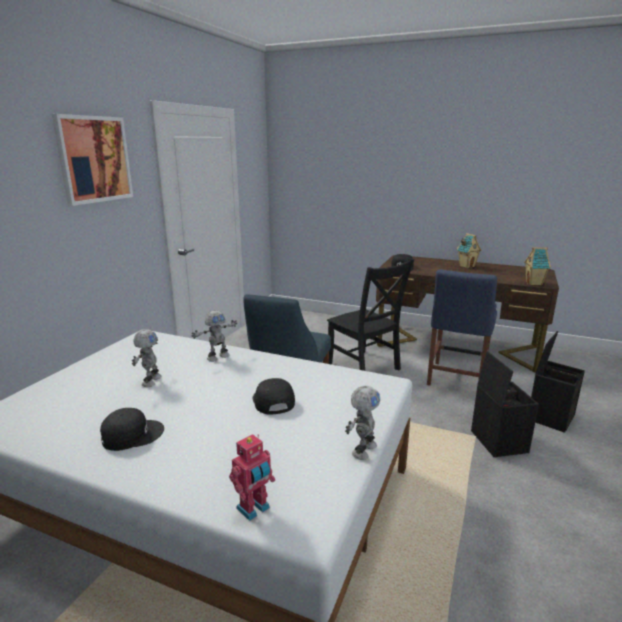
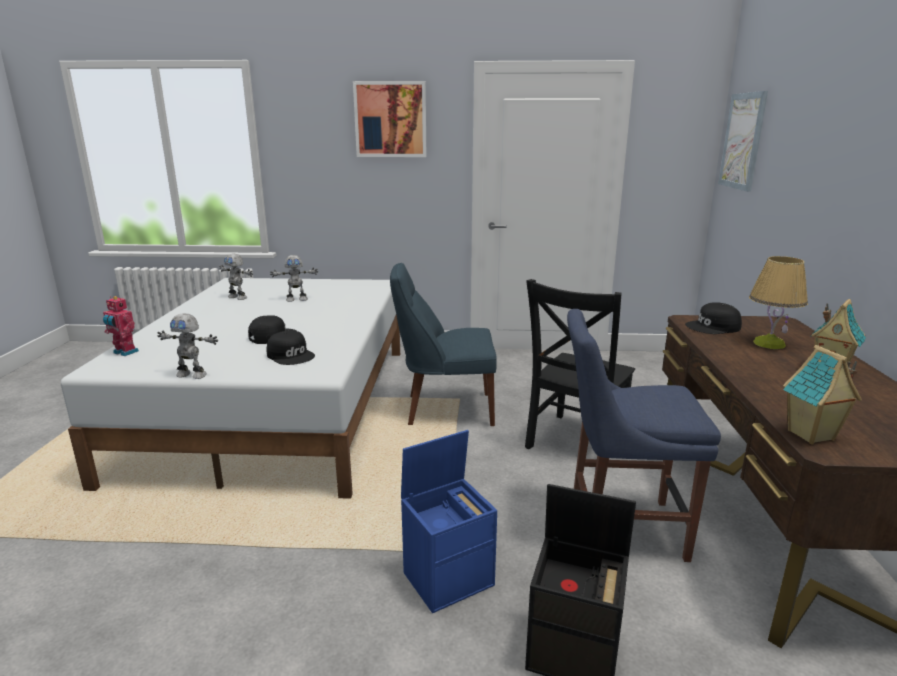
camera: 70 degrees right, 0 degrees up
(132, 434) = (218, 310): black cap -> black cap (291, 355)
(217, 357) = (350, 308): toy robot -> toy robot (238, 297)
(301, 165) = (742, 141): none -> picture
(431, 265) = (769, 343): none -> table lamp
(497, 441) = (449, 577): black storage box -> blue storage box

